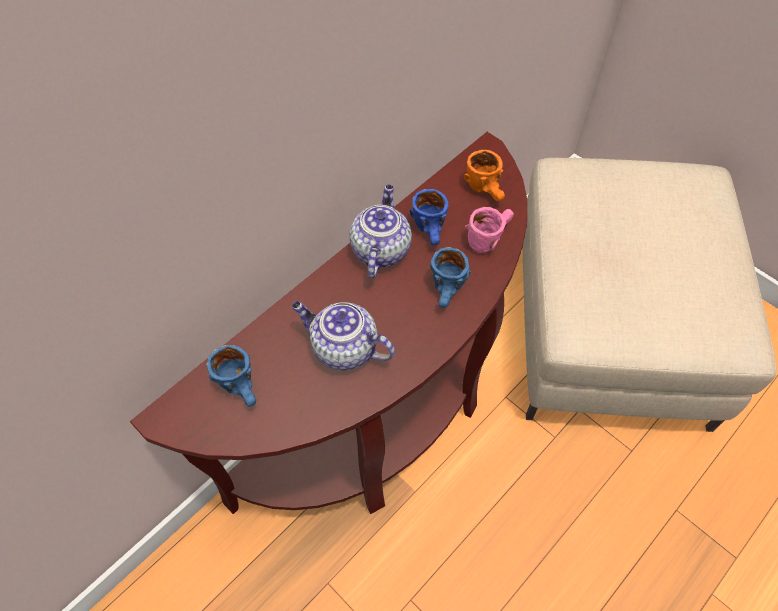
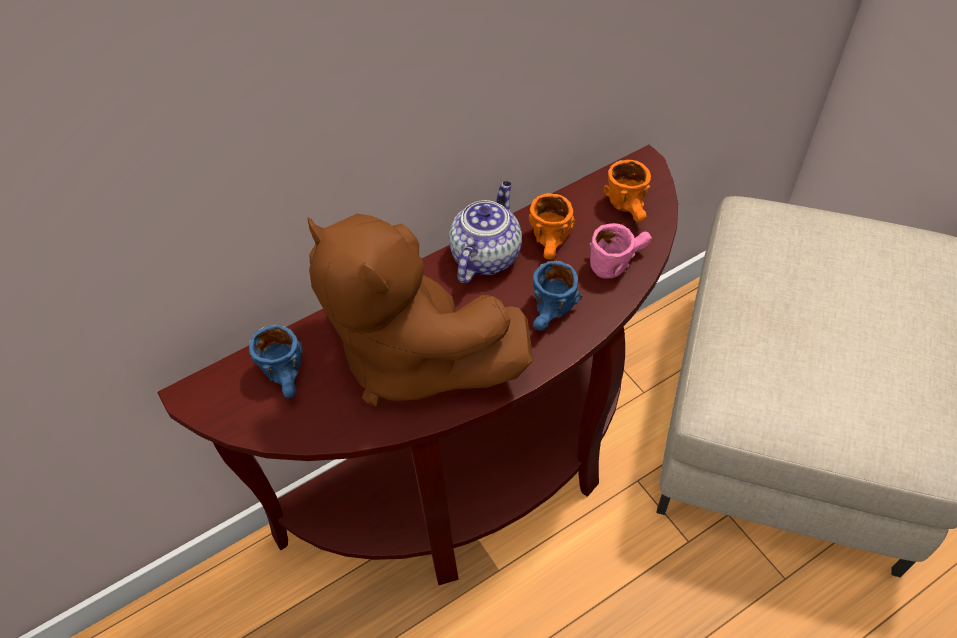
camera: 15 degrees right, 5 degrees down
(343, 348) = (412, 356): teapot -> brown plush toy
(432, 231) = (552, 245): blue mug -> orange mug

